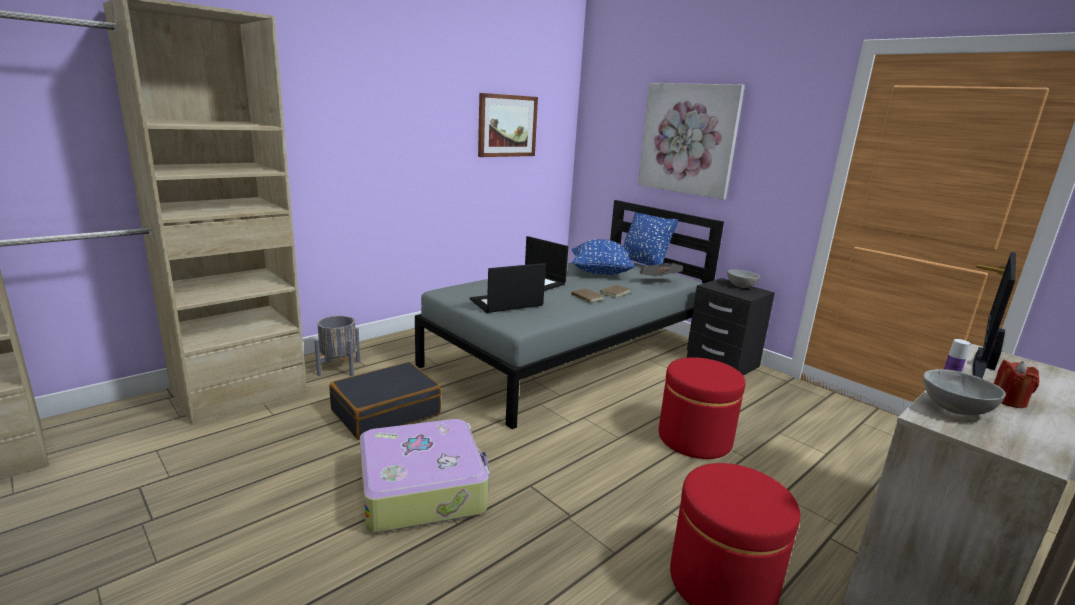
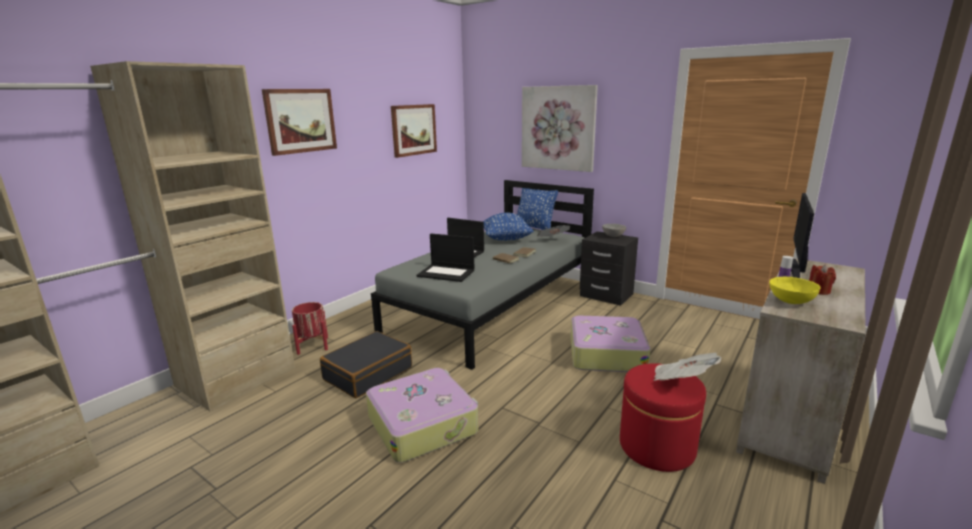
camera: 10 degrees left, 0 degrees up
(339, 368) = (312, 345): grey planter -> red planter
(359, 98) = (300, 121): none -> picture
(506, 303) = (447, 273): laptop -> laptop turned 120 degrees counterclockwise
(694, 439) = (606, 353): red ottoman -> suitcase
(767, 497) = (682, 381): none -> newspaper
(954, 410) = (791, 302): grey bowl -> yellow bowl

